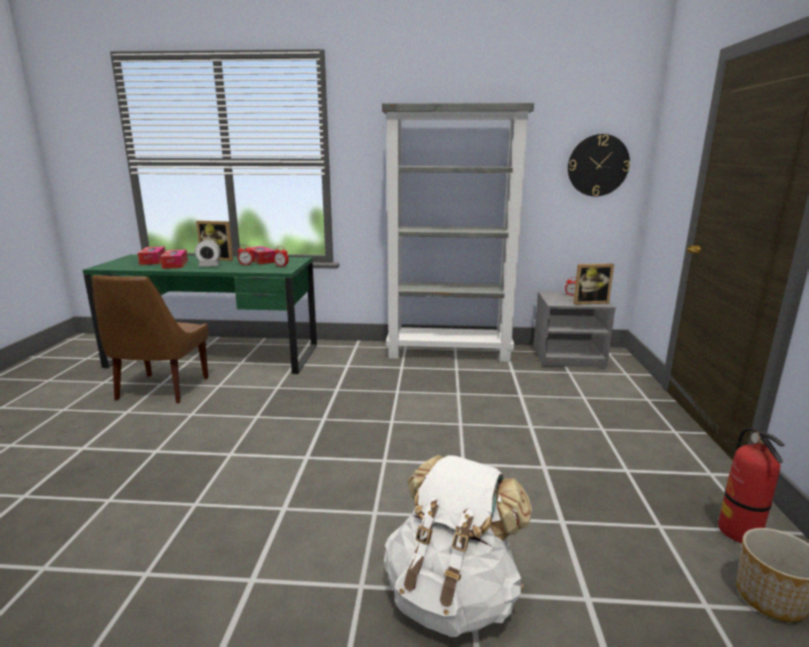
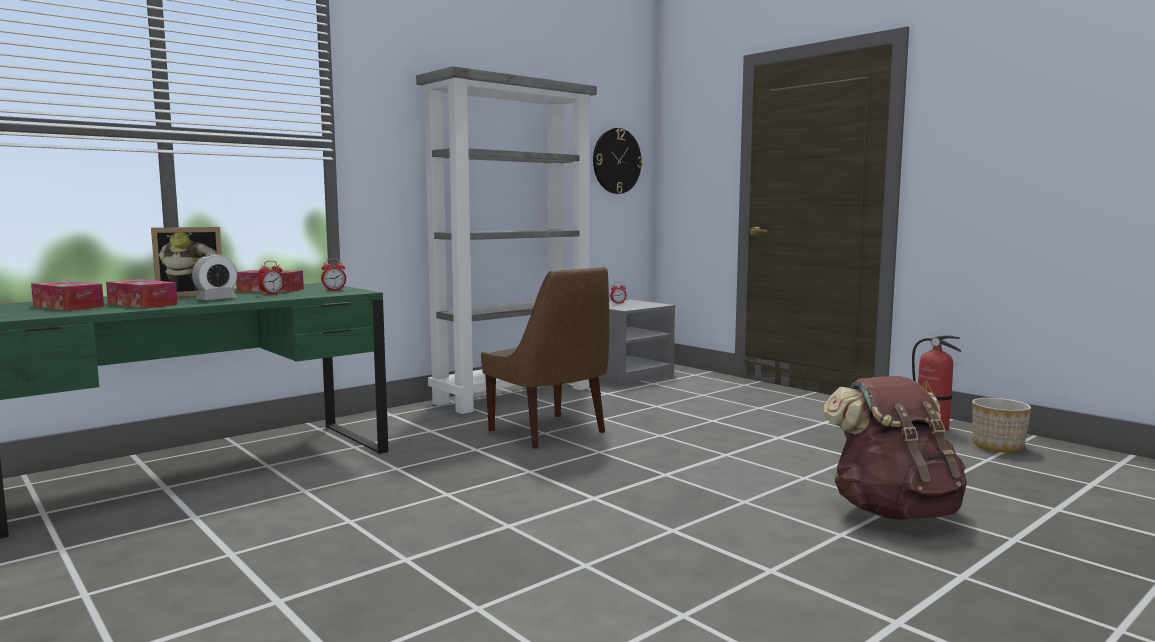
camera: 45 degrees left, 10 degrees down
(161, 390) = (218, 521): brown chair -> brown chair (549, 433)
(452, 596) = (894, 511): white backpack -> brown backpack
(589, 302) = (647, 305): picture frame -> none

